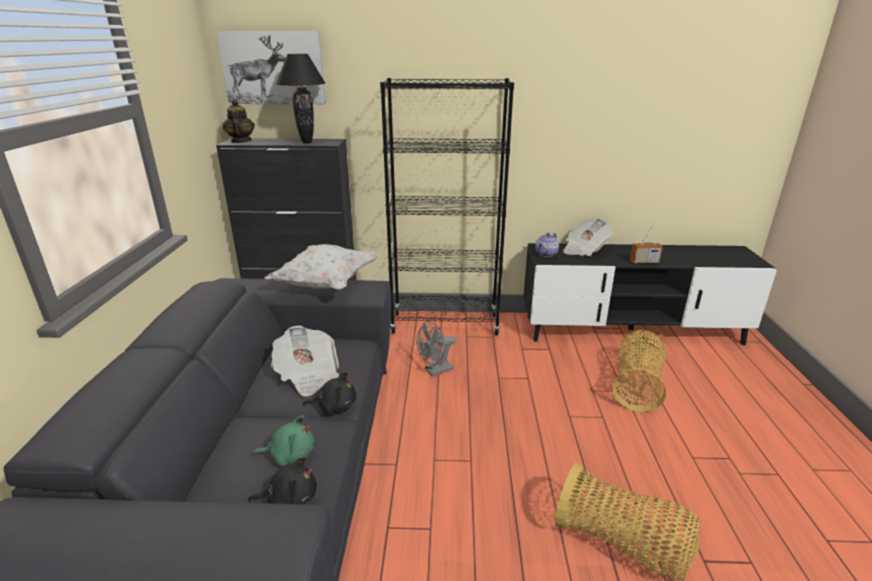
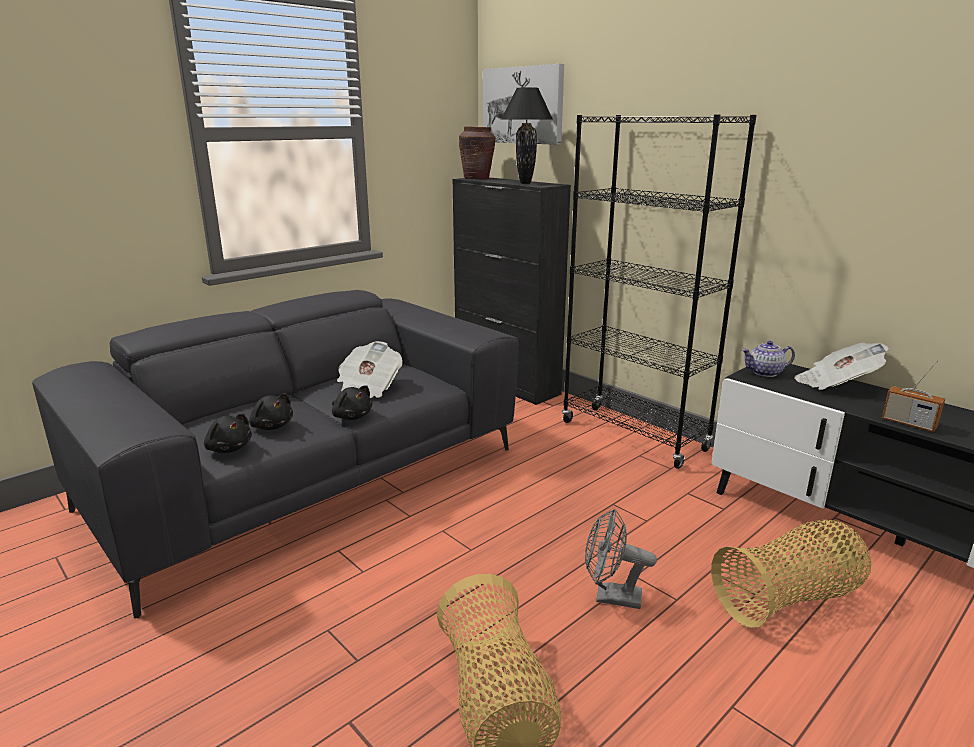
camera: 45 degrees right, 5 degrees down
(241, 141) = (477, 178): teapot -> brown vase
(290, 455) = (271, 426): green plush toy -> black plush toy
(326, 284) = (454, 322): white pillow -> none
(435, 371) = (556, 468): grey fan -> grey fan (610, 597)

